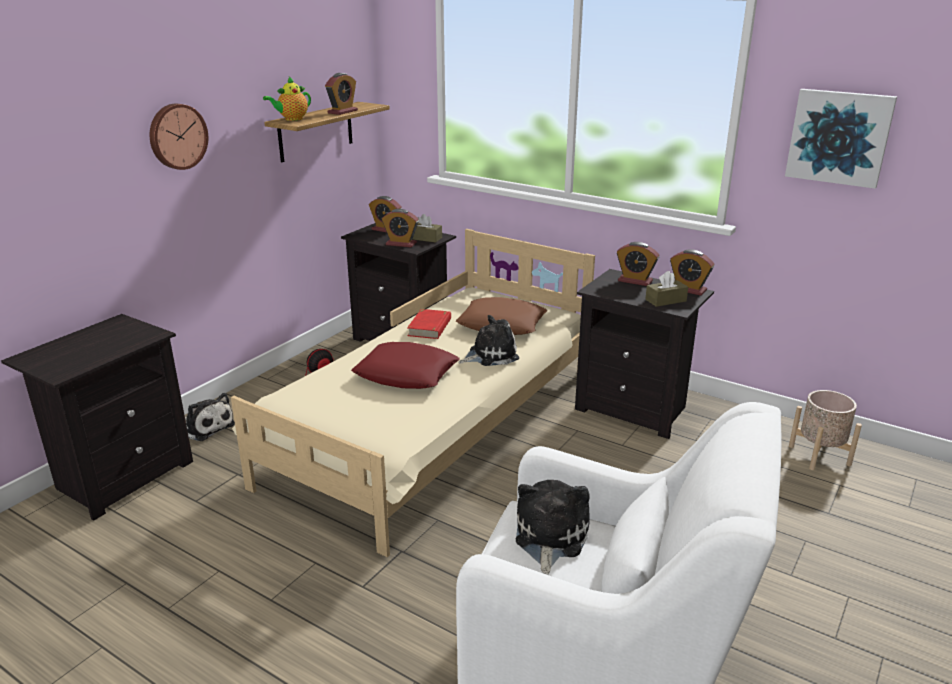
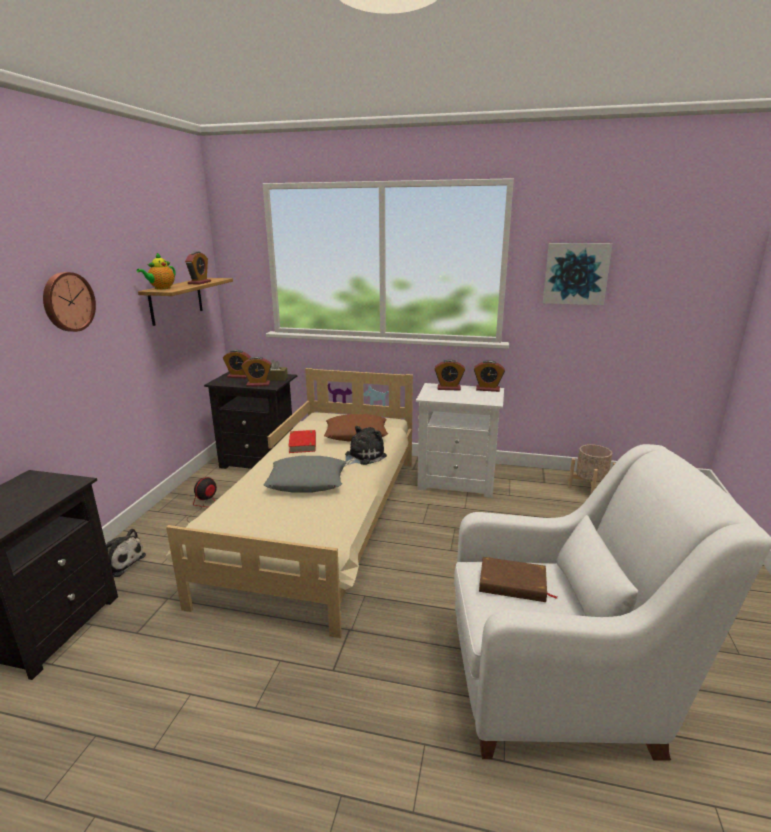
camera: 20 degrees left, 5 degrees down
(406, 374) = (307, 481): red pillow -> grey pillow
(549, 537) = (512, 584): plush toy -> brown book
(634, 409) = (457, 481): black nightstand -> white nightstand
(665, 300) = (479, 397): brown tissue box -> none

